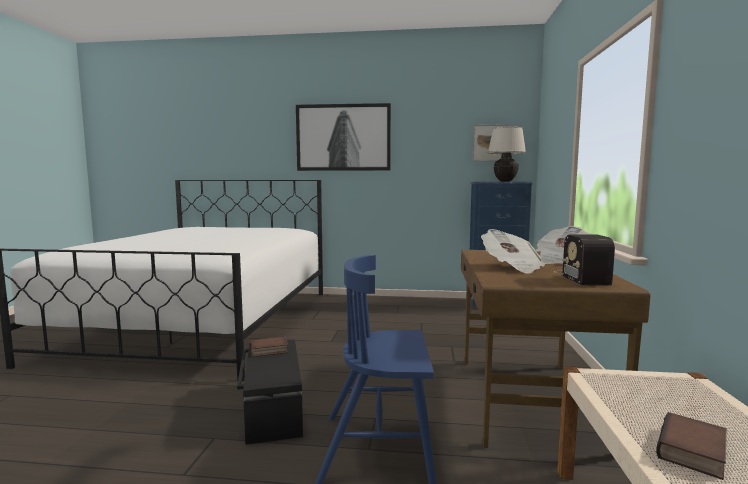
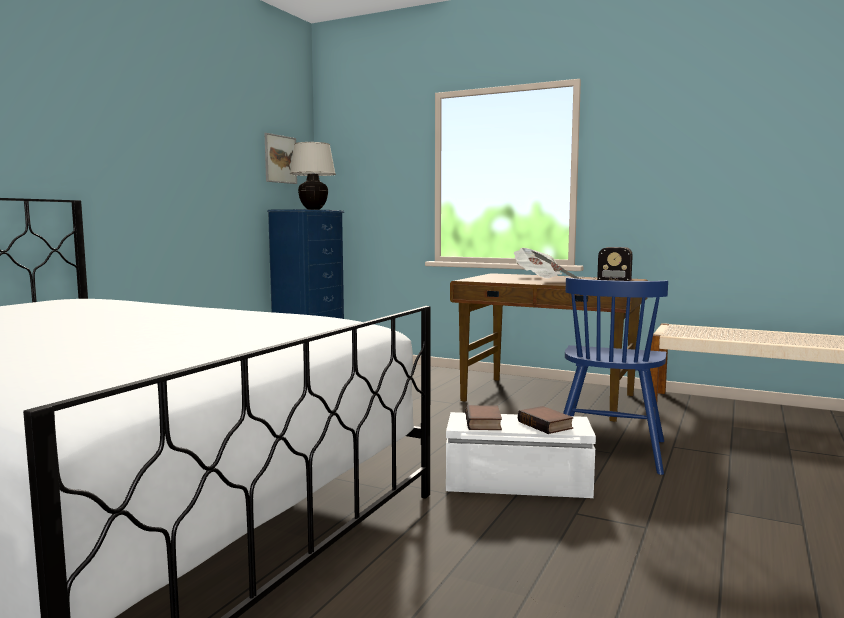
camera: 70 degrees left, 0 degrees up
(272, 408) = (517, 482): black storage box -> white storage box
(343, 137) = (108, 123): picture -> none
(694, 452) = (756, 337): book -> book (546, 425)

